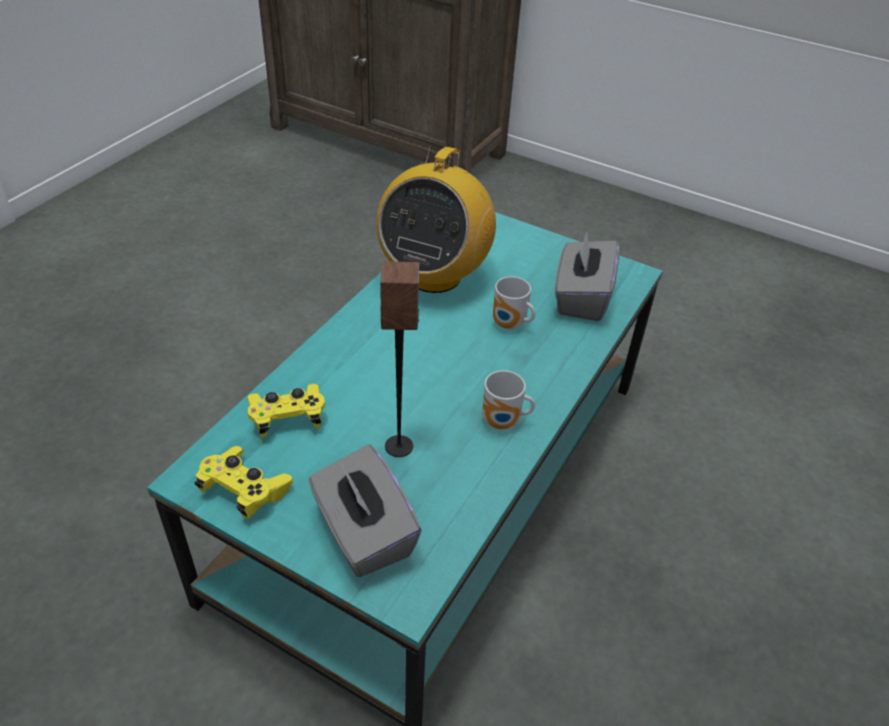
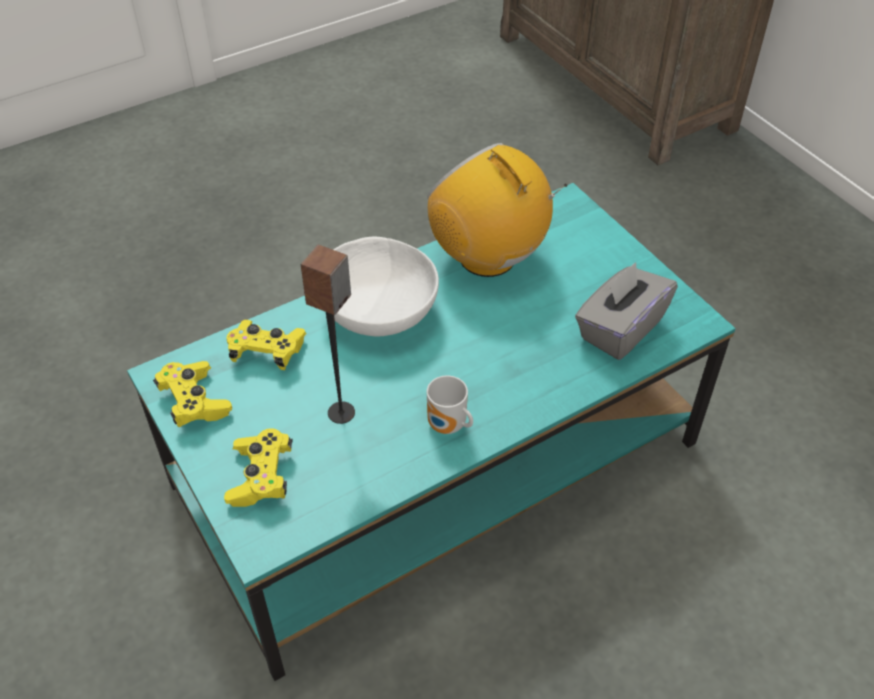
camera: 30 degrees right, 5 degrees up
(363, 534) = (261, 477): grey tissue box -> yellow game controller
(370, 349) = (378, 312): none -> white bowl
(434, 275) = (488, 257): radio -> radio turned 90 degrees clockwise
(510, 325) = (525, 334): mug -> none

